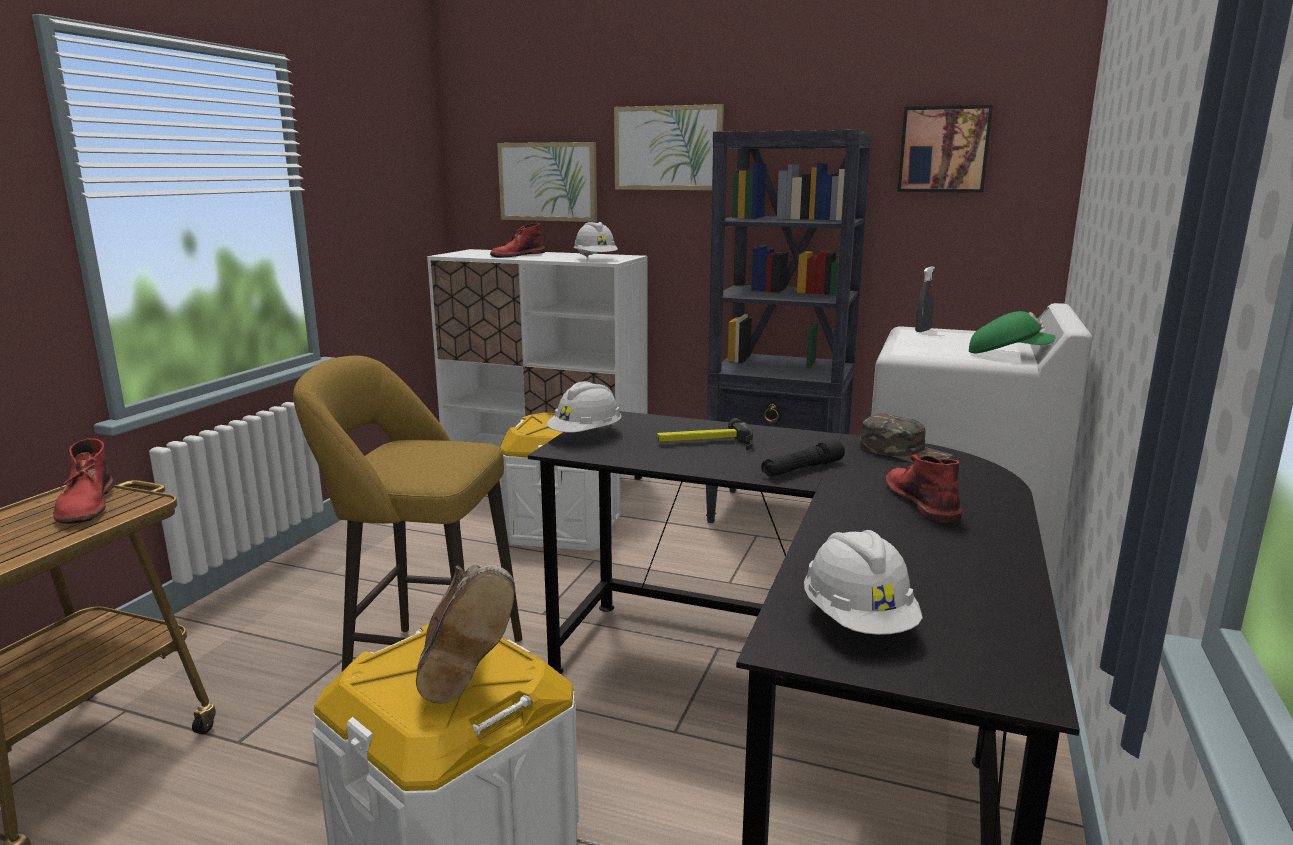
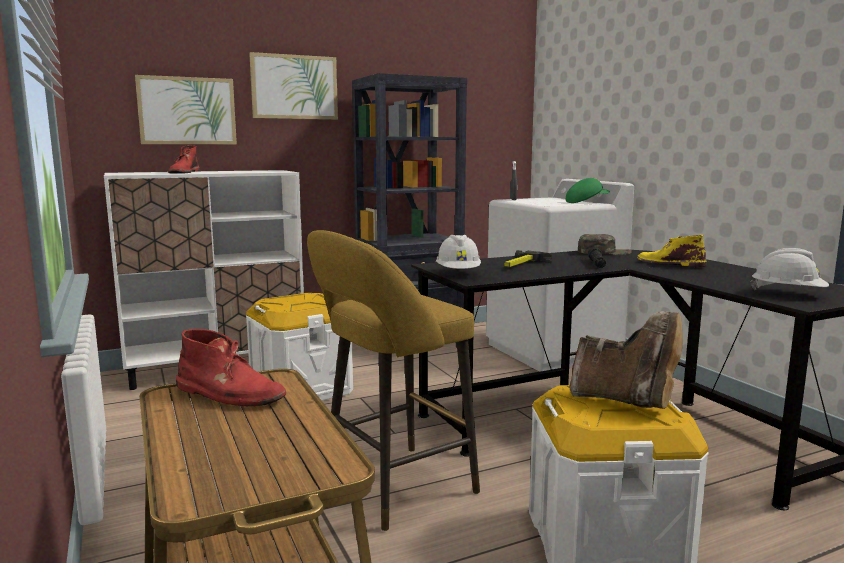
camera: 45 degrees left, 5 degrees down
(595, 259) = (268, 171): white hard hat -> none
(921, 501) = (670, 263): red boot -> yellow boot
(944, 149) = (469, 96): picture -> none

